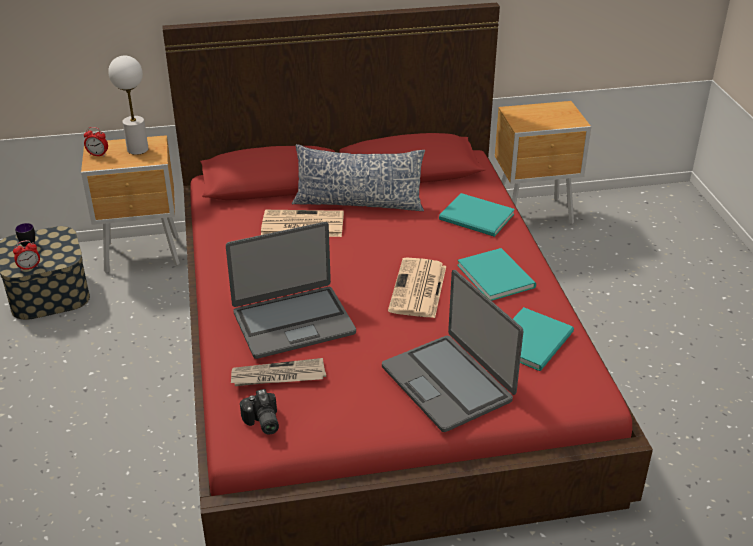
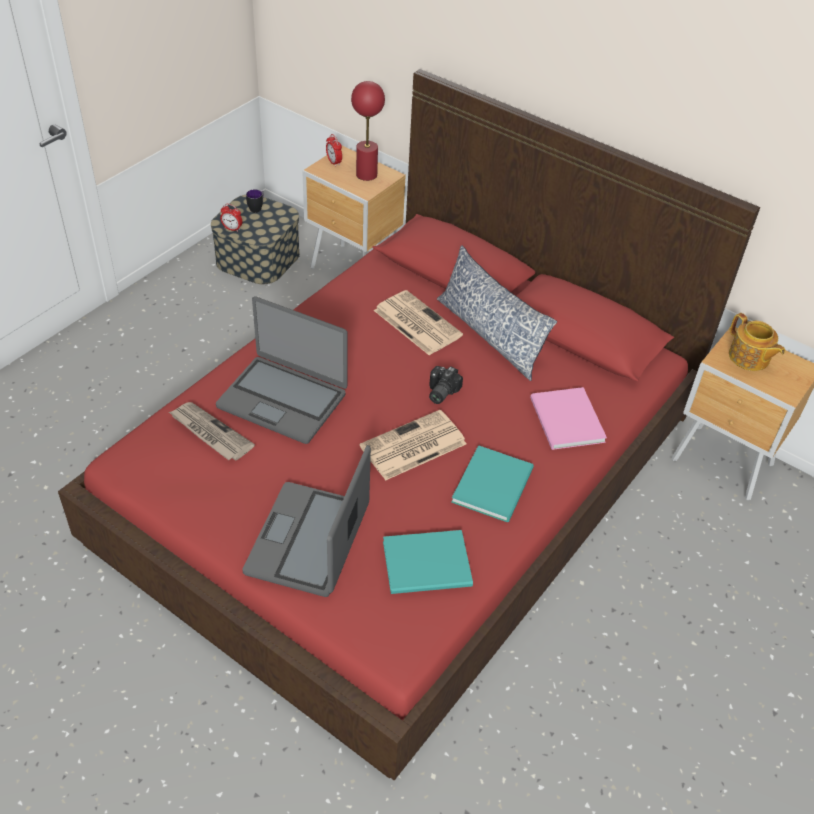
camera: 45 degrees right, 10 degrees up
(137, 149) = (366, 174): white table lamp -> red table lamp
(261, 422) = (151, 458): camera -> camera (440, 392)
(477, 218) = (565, 422): turquoise book -> pink book
(533, 116) = (749, 358): none -> teapot

